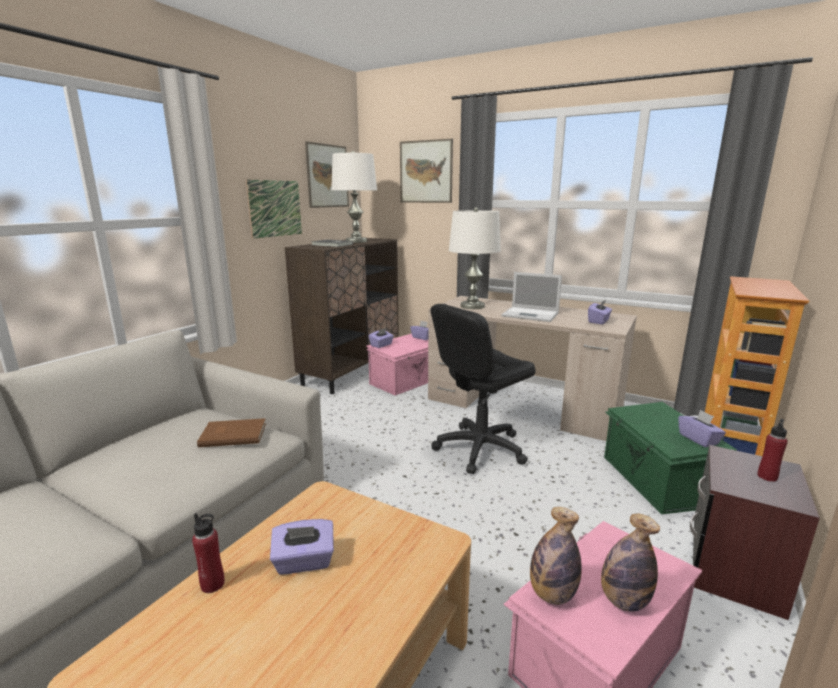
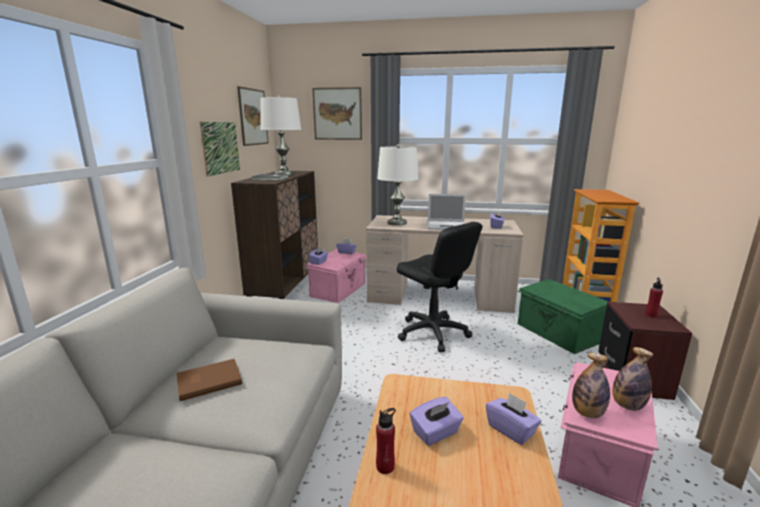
camera: 20 degrees left, 0 degrees up
(233, 434) = (278, 353): brown book -> brown book (208, 380)
(479, 448) = (432, 333): black office chair -> black office chair turned 75 degrees counterclockwise
(699, 439) = (588, 300): purple tissue box -> purple tissue box (511, 430)

